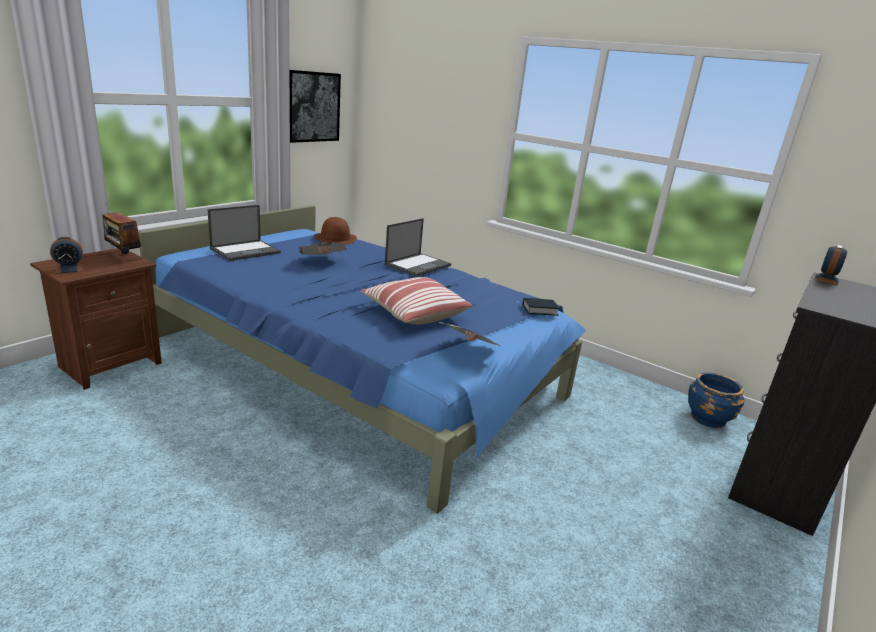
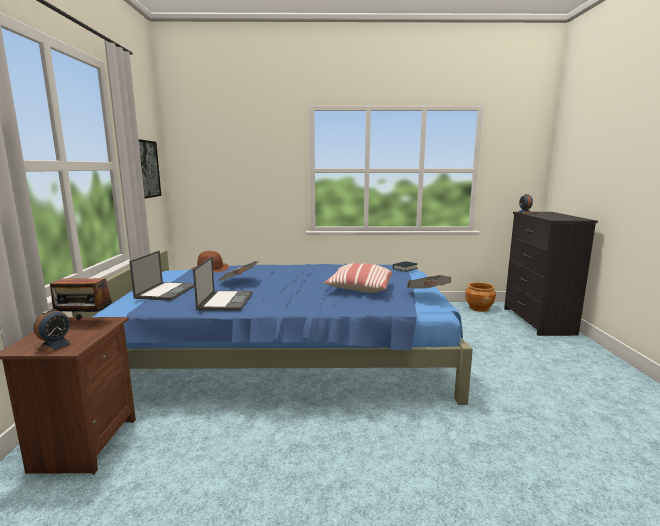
camera: 35 degrees left, 10 degrees down
(418, 265) = (300, 266): laptop -> laptop (226, 301)
(707, 418) = (479, 308): blue planter -> brown planter

